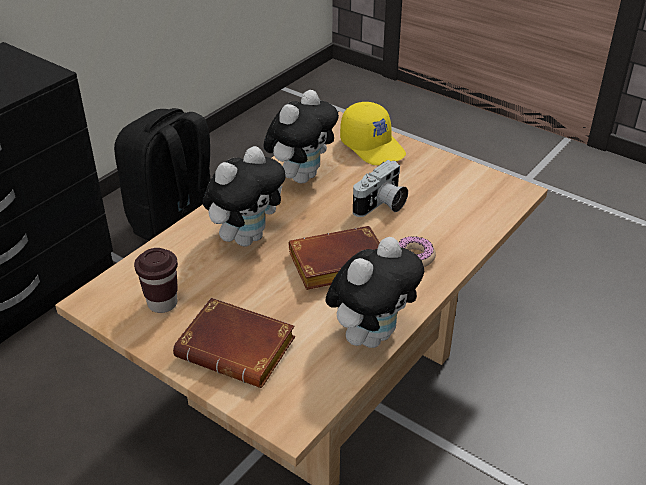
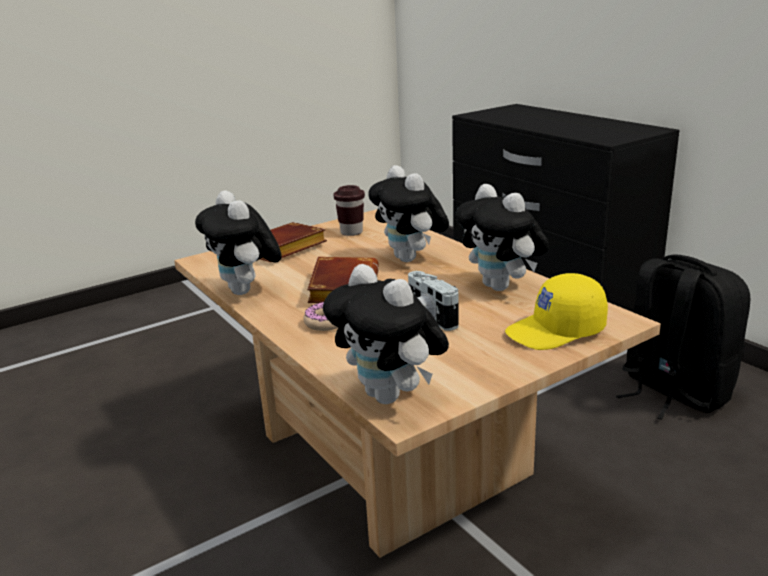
camera: 110 degrees right, 15 degrees down
(502, 199) = (391, 396): none -> plush toy

